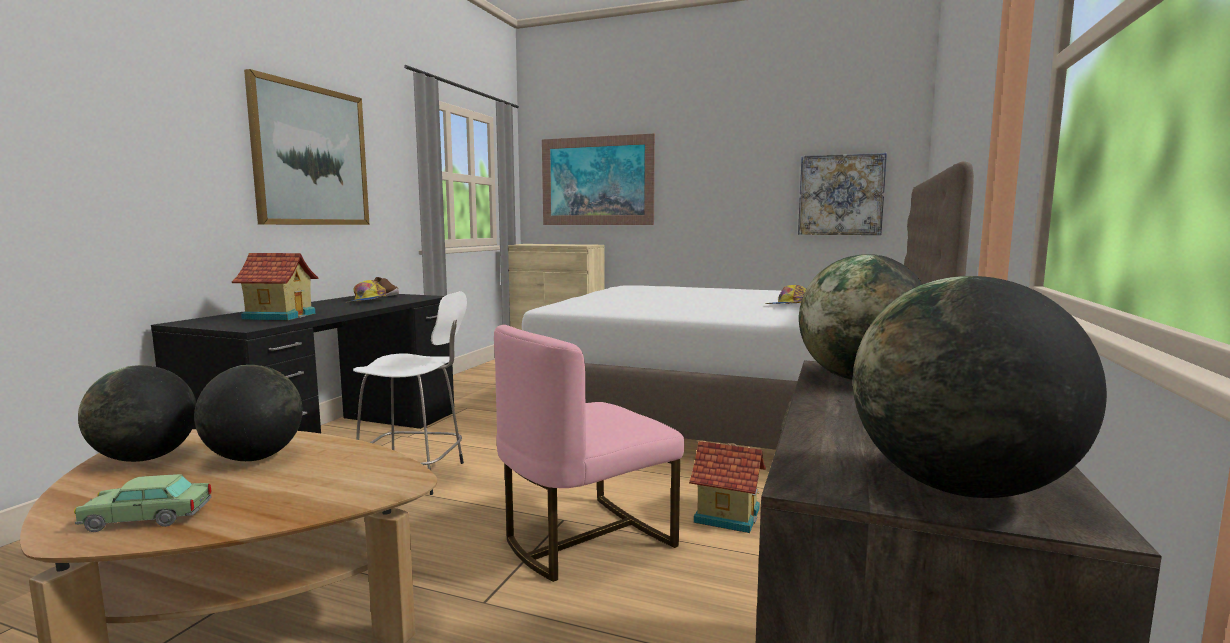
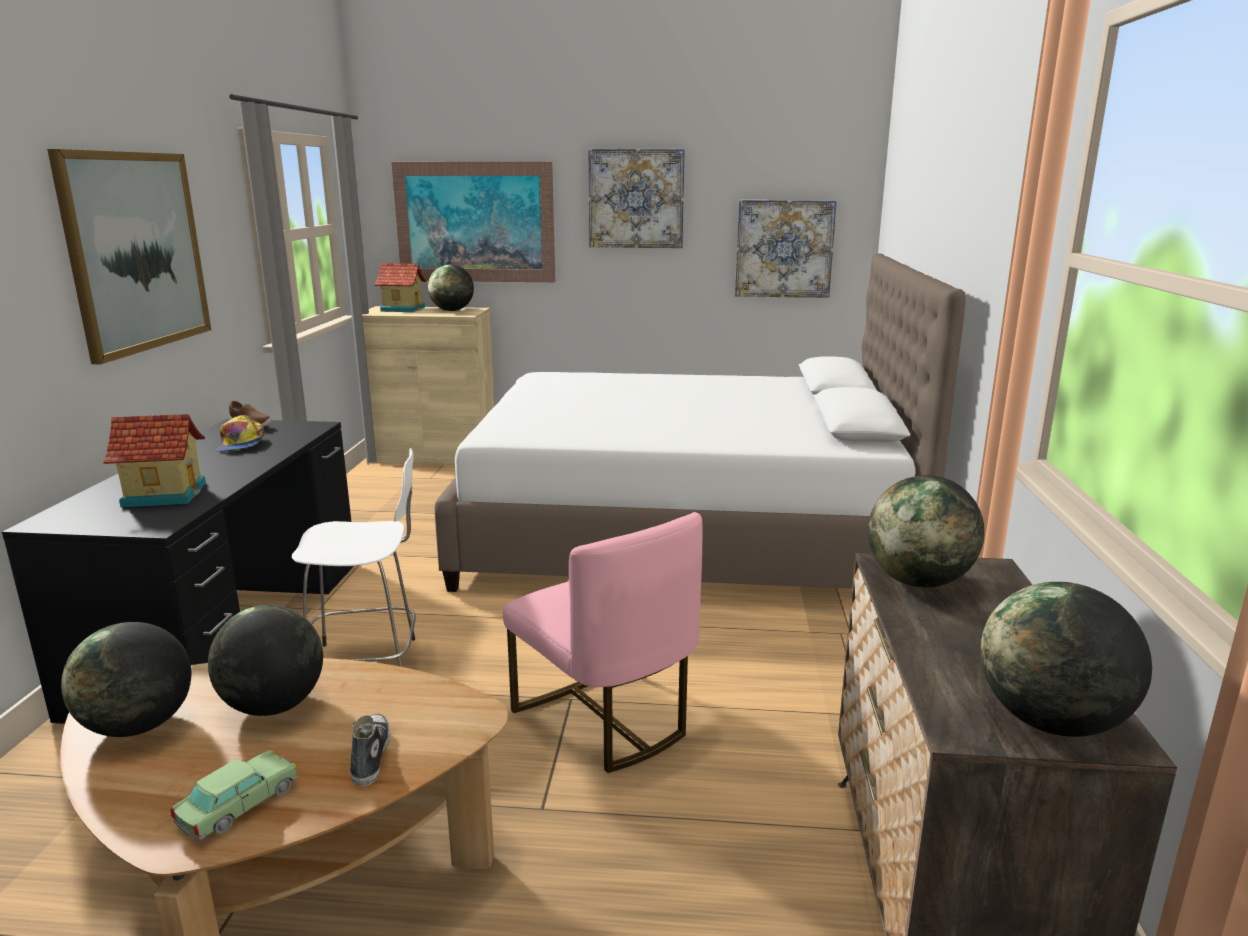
camera: 15 degrees left, 10 degrees up
(148, 518) = (239, 806): toy car -> toy car turned 150 degrees clockwise
(288, 499) = (370, 756): none -> shoe
(574, 244) = (452, 310): none -> globe
(584, 539) = (605, 719): pink chair -> pink chair turned 75 degrees counterclockwise
(718, 159) = (636, 198): none -> picture
(727, 514) = (733, 667): toy house -> toy house (403, 309)
(788, 305) = (756, 414): cap -> none

